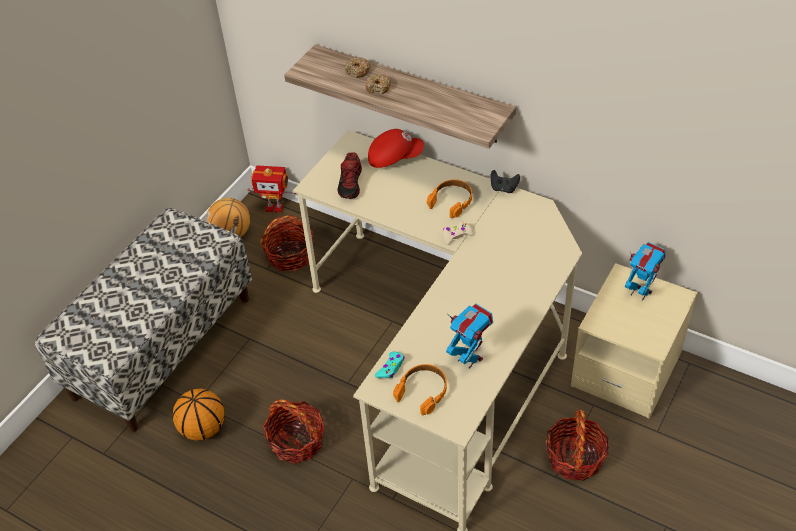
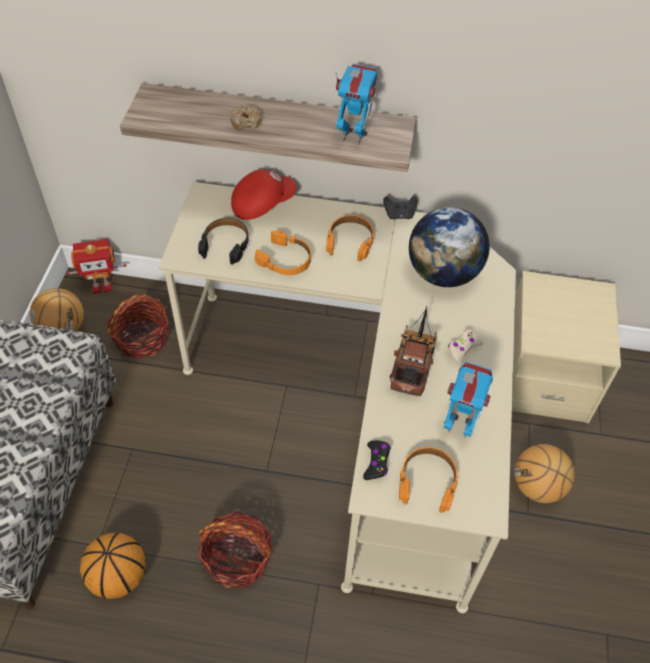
camera: 25 degrees left, 5 degrees up
(351, 183) = (225, 244): shoe -> black headphones
(358, 71) = (211, 106): donut -> none
(390, 368) = (376, 462): turquoise game controller -> black game controller
(392, 205) = (285, 260): none -> orange headphones
(457, 235) = (375, 280): beige game controller -> beige game controller (463, 349)
(457, 303) = (414, 361): none -> toy truck
(516, 243) = (443, 274): none -> globe
(575, 458) = (537, 487): basket -> basketball
(640, 292) = (562, 297): toy robot -> toy robot (353, 136)

